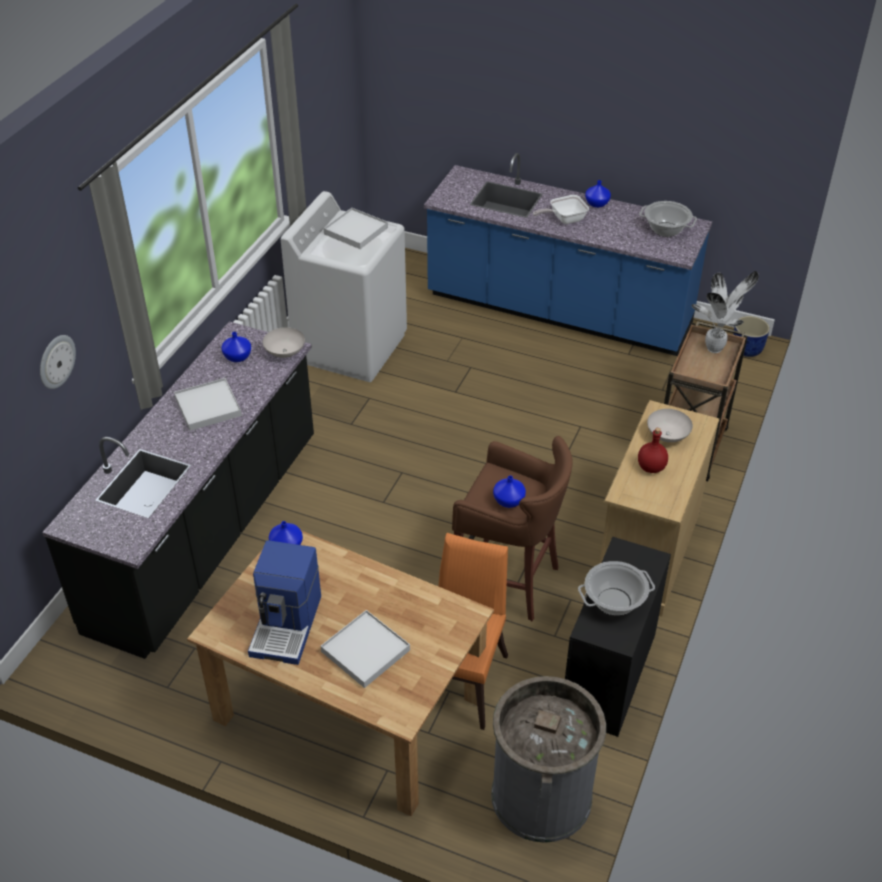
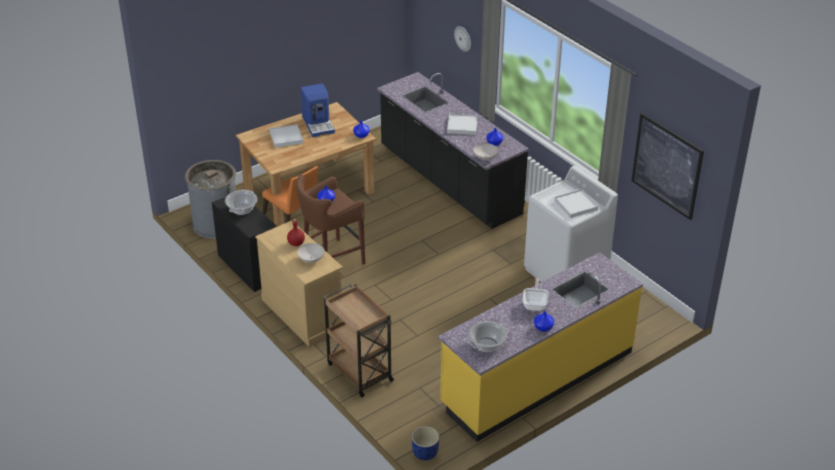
camera: 120 degrees right, 5 degrees down
(287, 625) = (318, 124): coffee machine -> coffee machine turned 150 degrees counterclockwise
(321, 94) = (667, 166): none -> picture
(558, 312) = (537, 378): blue counter -> yellow counter
(716, 348) = (363, 320): potted plant -> none

